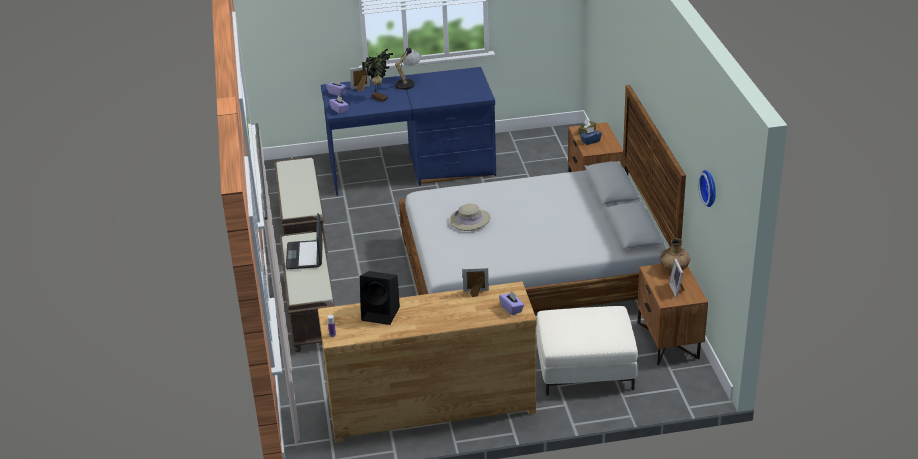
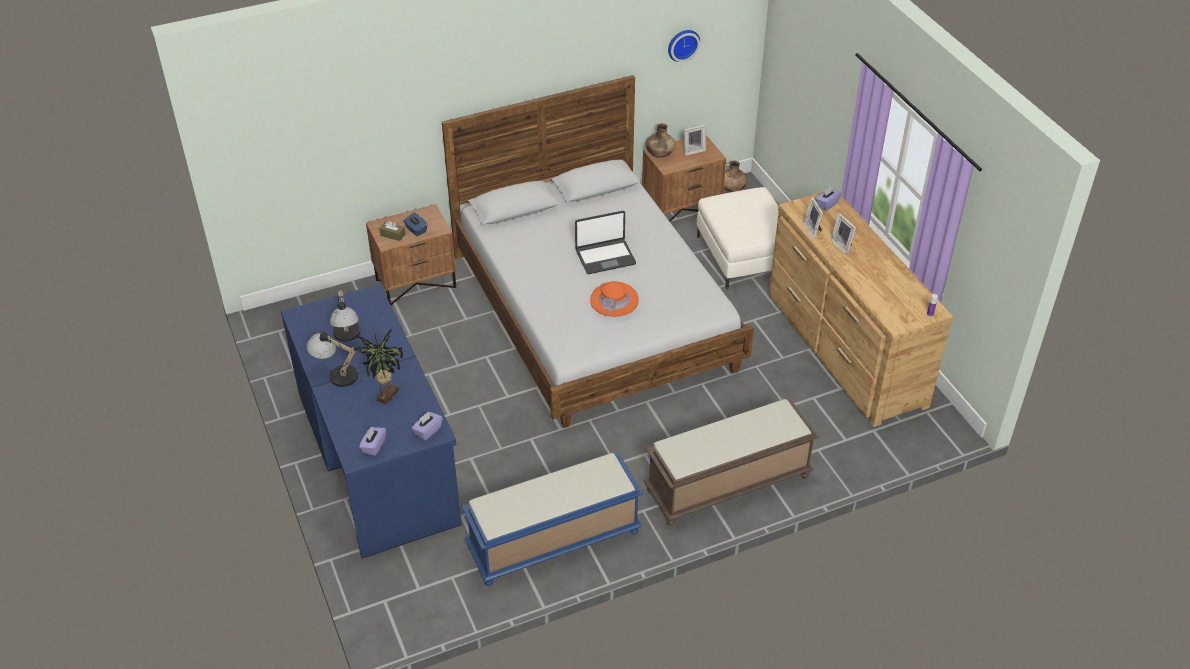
camera: 105 degrees left, 10 degrees up
(302, 229) = (553, 541): brown bench -> blue bench
(305, 255) = (711, 443): laptop -> laptop (605, 257)
(361, 89) = (358, 422): picture frame -> picture frame (843, 245)
(381, 313) = (878, 287): black speaker -> none
(442, 87) = (347, 337): none -> table lamp
(470, 220) = (614, 300): beige hat -> orange hat
(698, 380) = (732, 189): none -> brown vase

